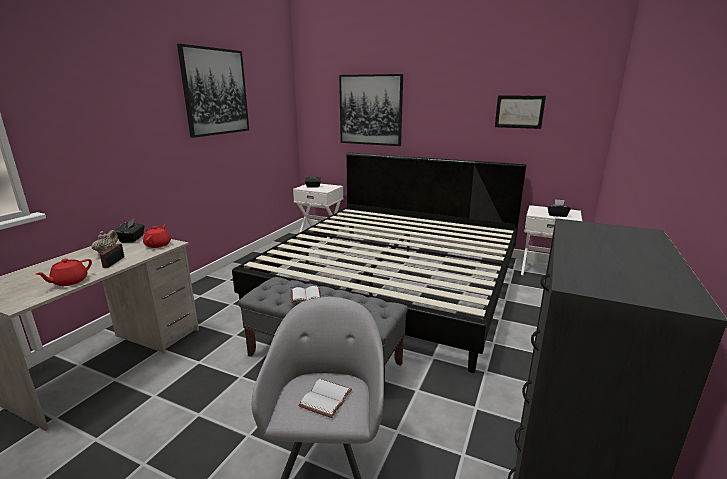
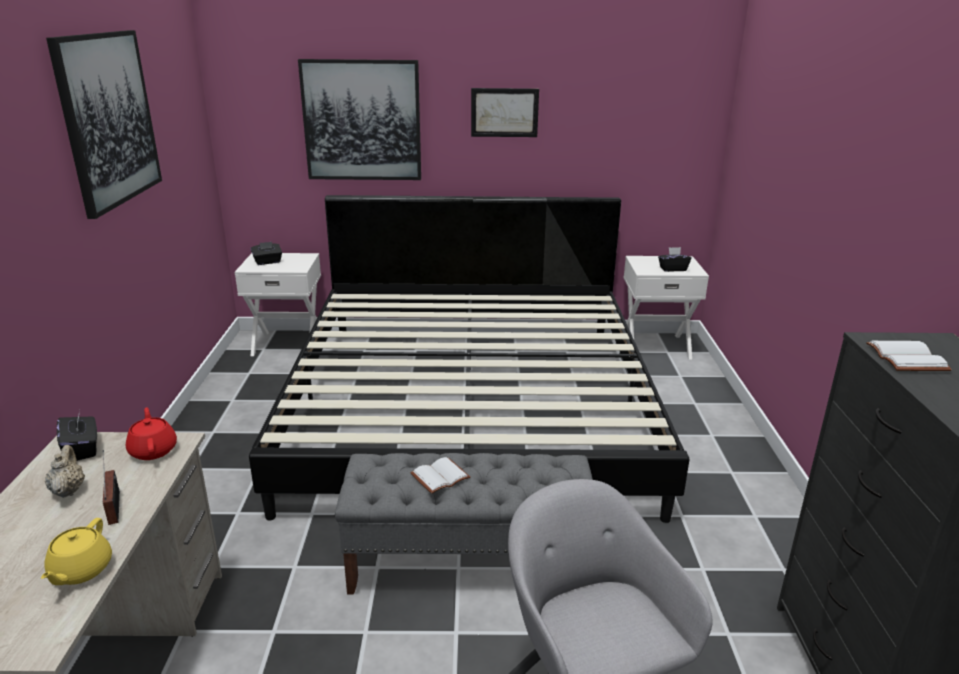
camera: 25 degrees left, 5 degrees up
(69, 282) = (80, 571): red teapot -> yellow teapot
(326, 399) = (613, 626): white book -> white book (909, 359)
(519, 111) = (605, 120): picture -> picture (504, 112)

